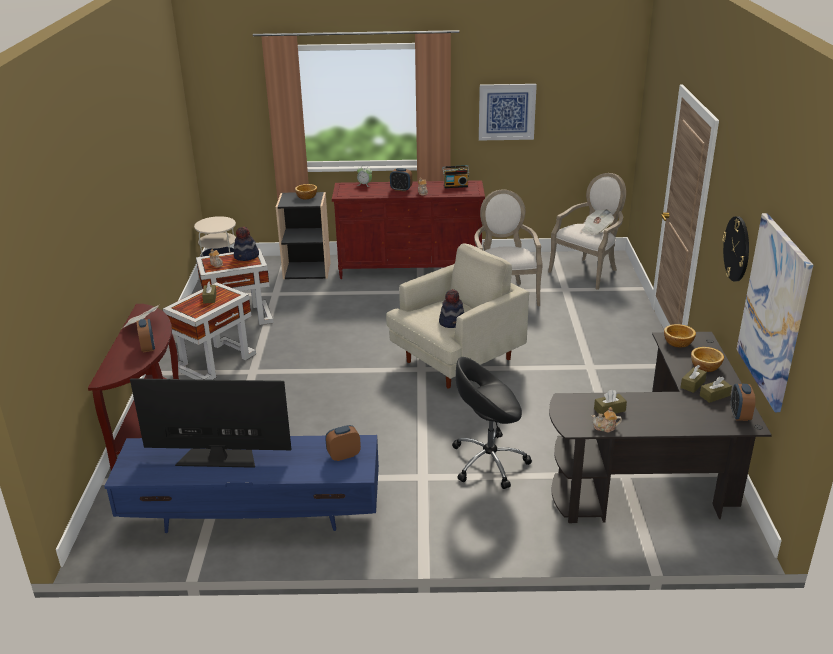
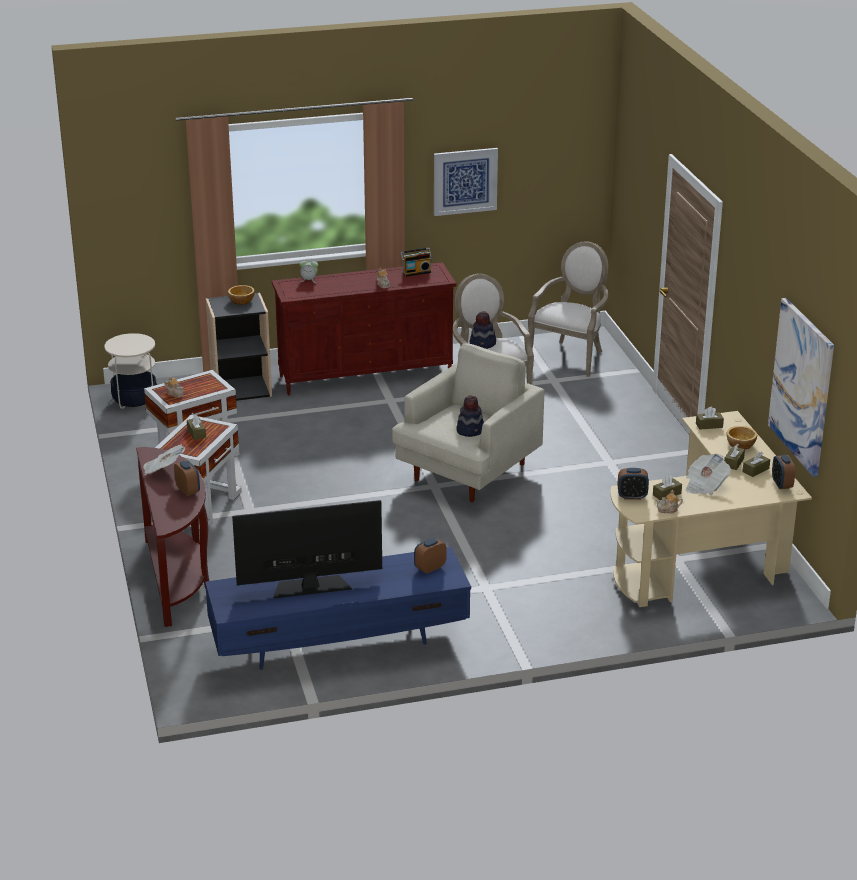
camera: 15 degrees left, 0 degrees up
(246, 256) = (204, 381): hat -> hat (483, 344)
(401, 189) = (356, 283): alarm clock -> alarm clock (632, 496)
(487, 462) = (542, 566): black office chair -> none
(595, 230) = (578, 309): newspaper -> newspaper (705, 485)
(659, 476) = (709, 557): black desk -> beige desk
(678, 343) = (709, 425): bowl -> brown tissue box
(737, 249) = (757, 329): wall clock -> none

